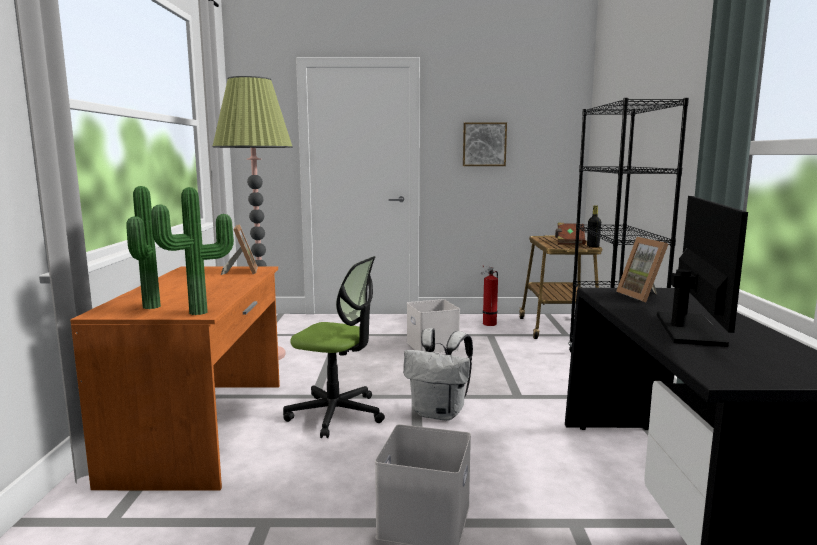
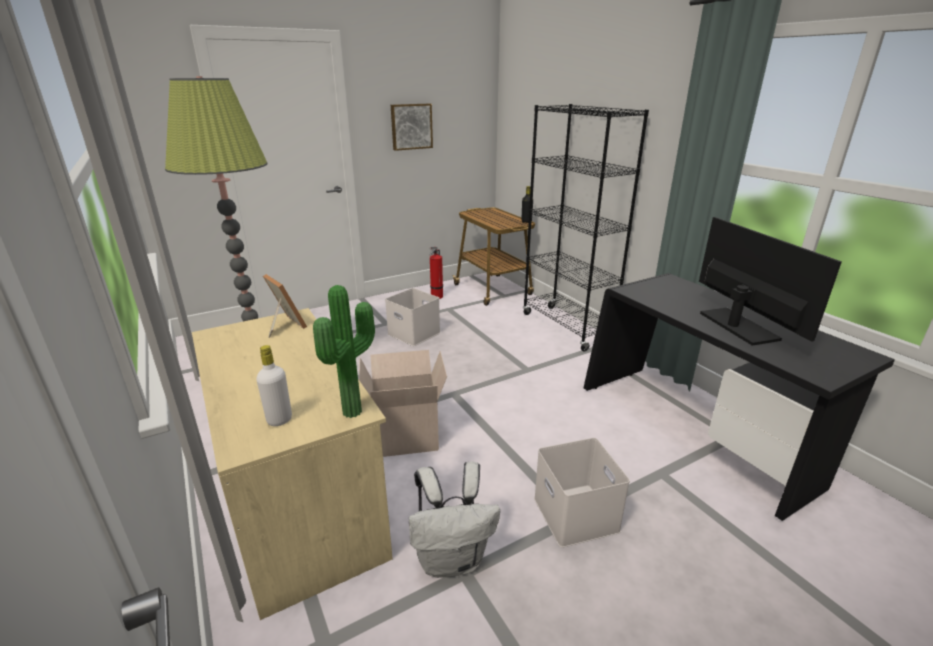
camera: 30 degrees left, 15 degrees up
(148, 307) = (279, 419): potted plant -> white bottle
(204, 428) = (300, 497): orange desk -> beige desk
(336, 414) = (407, 435): office chair -> cardboard box
(440, 413) = (489, 406): white backpack -> white backpack (452, 559)
(569, 242) = (500, 217): brown book -> none
(644, 296) = (662, 291): picture frame -> none

